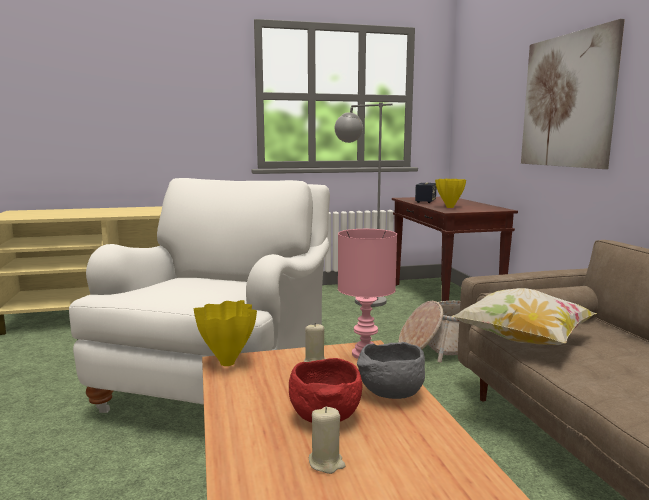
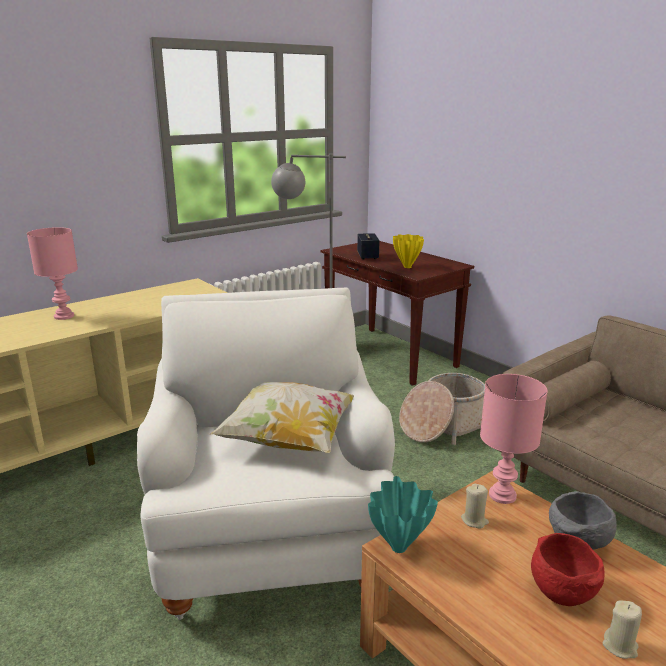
camera: 25 degrees left, 10 degrees up
(152, 209) = (64, 316): none -> pink table lamp
(226, 363) = (399, 549): yellow vase -> turquoise vase
(522, 341) = (578, 432): pillow -> pillow (289, 439)
(567, 101) = (537, 163): picture -> none

